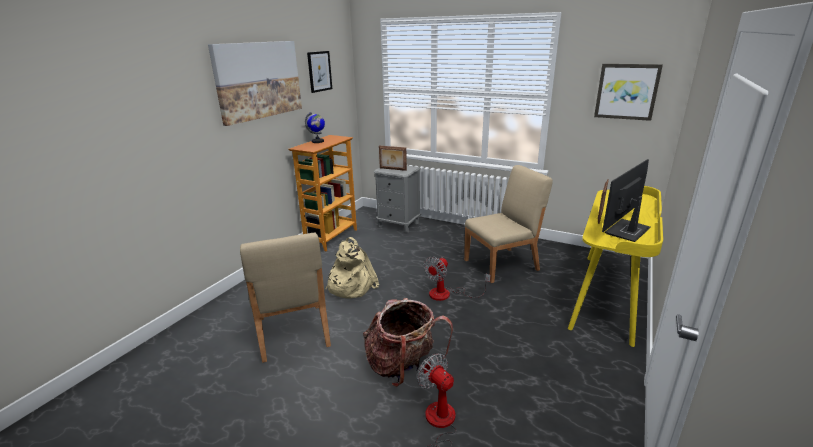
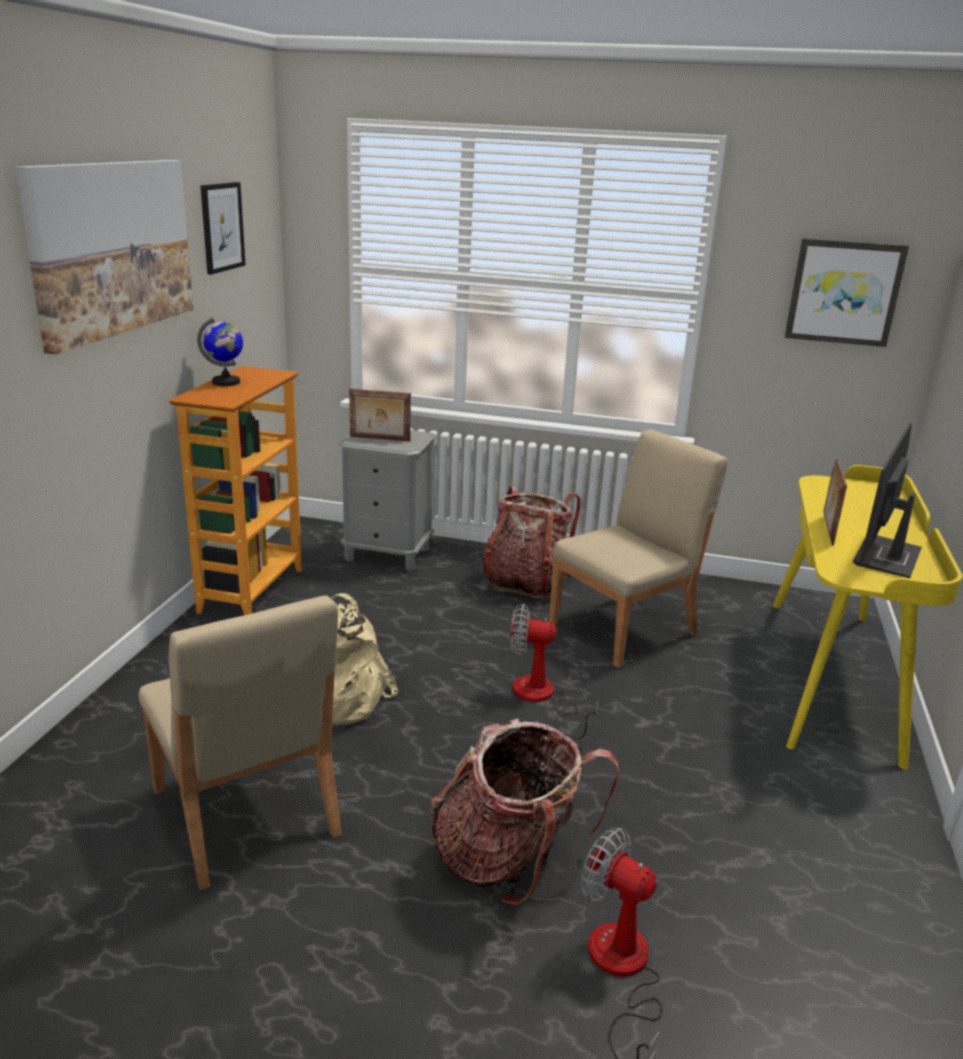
camera: 15 degrees left, 0 degrees up
(447, 294) = (542, 698): fan -> fan turned 75 degrees clockwise
(459, 240) = (525, 582): none -> backpack

